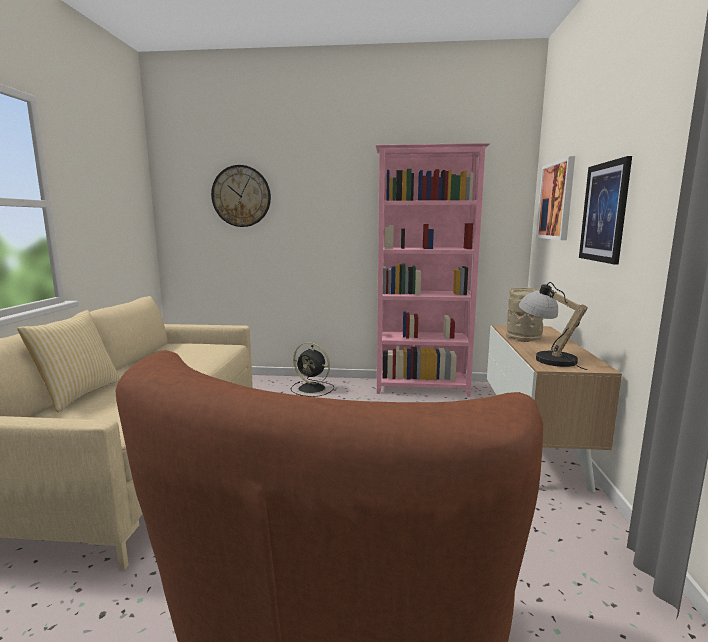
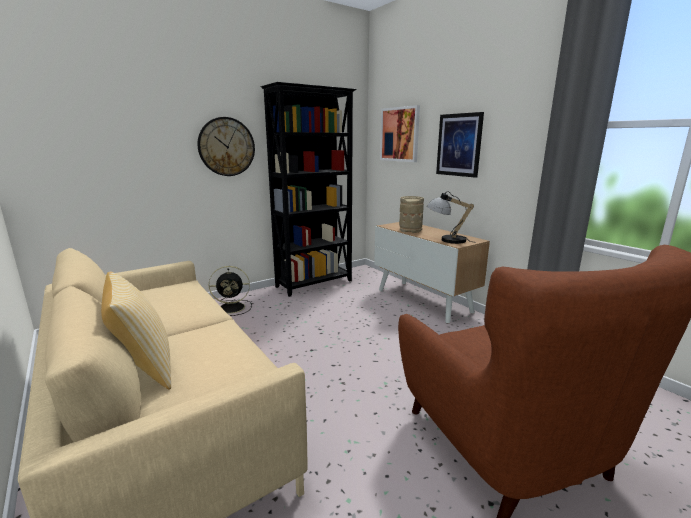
camera: 40 degrees left, 5 degrees up
(241, 196) = (118, 123): wall clock -> wall clock (226, 147)
(422, 388) = (315, 284): pink bookcase -> black bookcase

